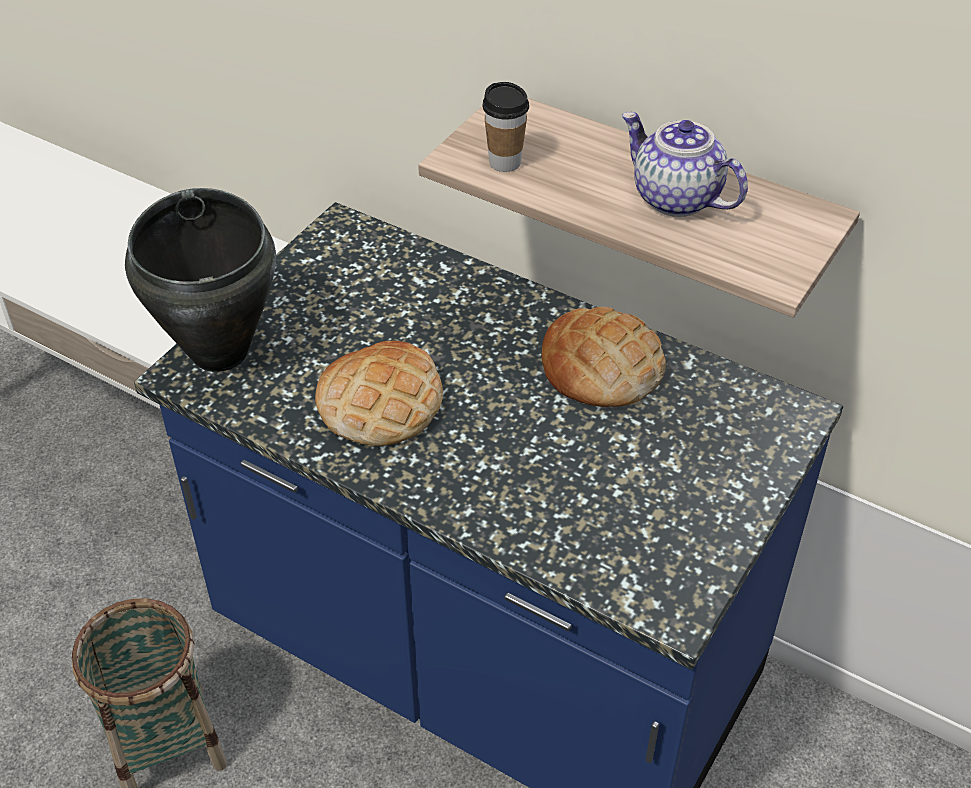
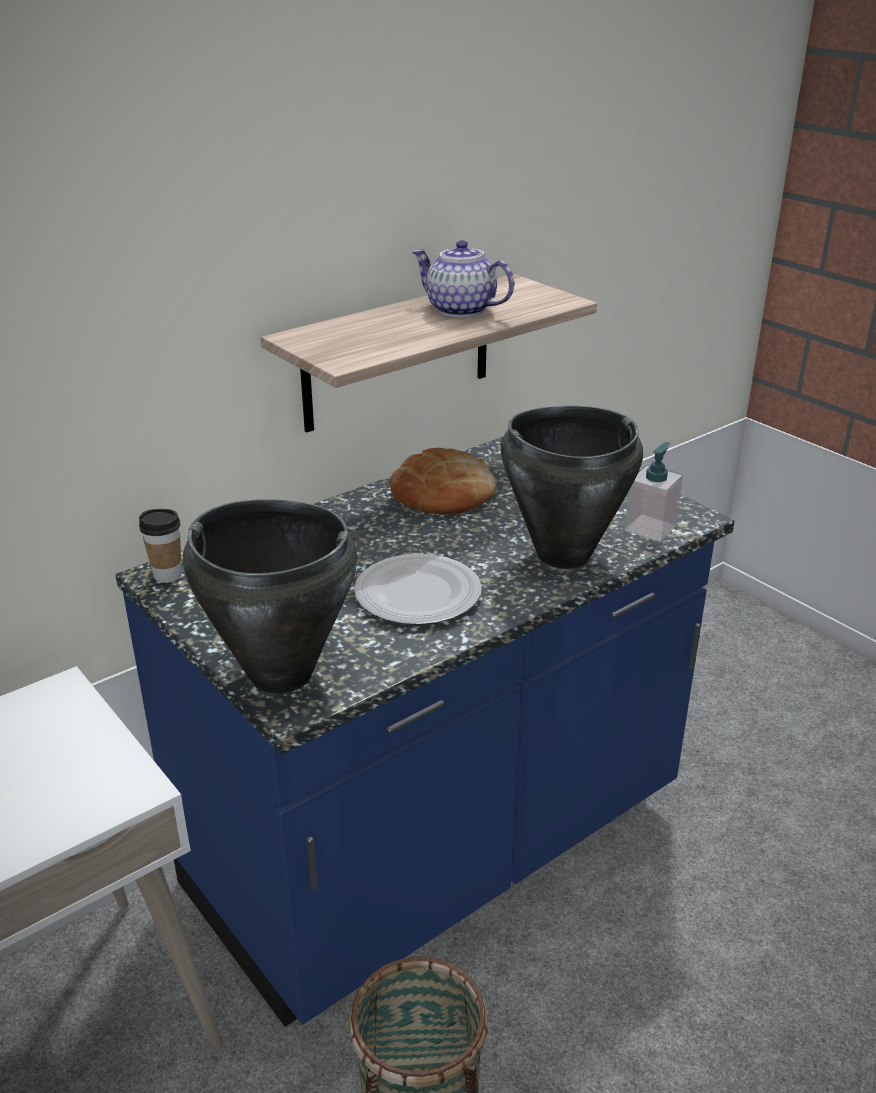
camera: 70 degrees left, 15 degrees down
(380, 402) = (416, 595): bread -> plate
(505, 162) = (366, 348): cup -> cup (167, 575)
(513, 499) = (562, 555): none -> black cooking pot
(621, 571) = (650, 528): none -> soap dispenser
(675, 198) = (460, 310): teapot -> teapot turned 60 degrees clockwise

